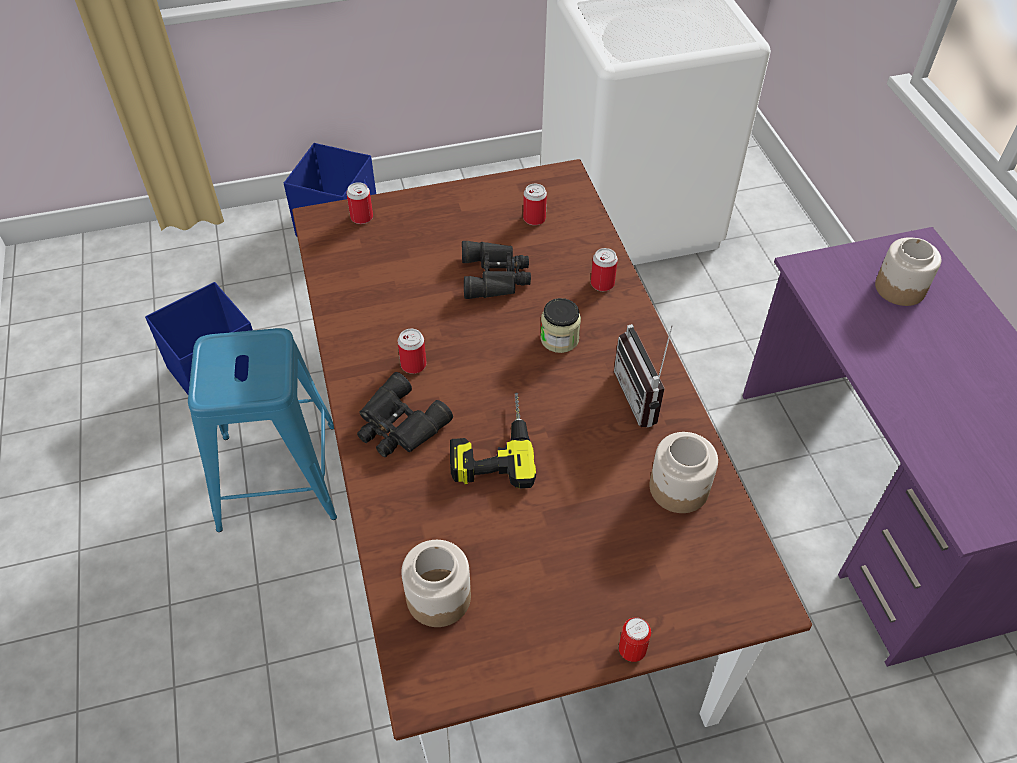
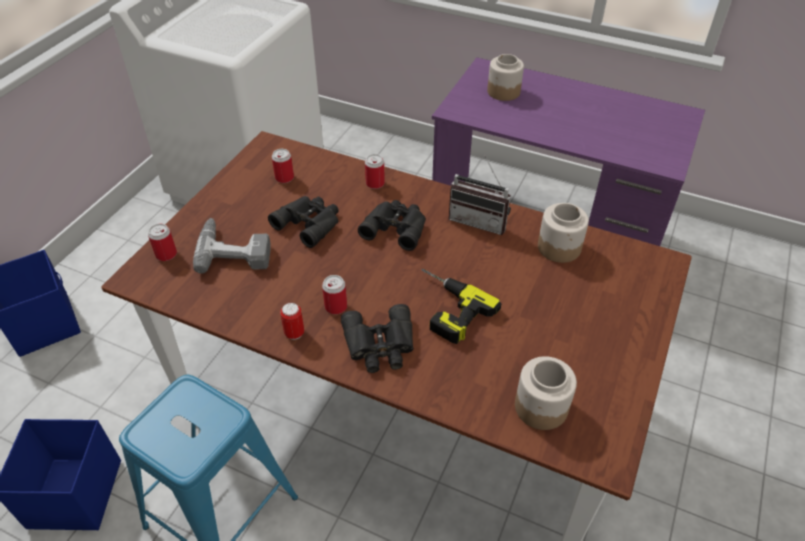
camera: 50 degrees left, 5 degrees down
(411, 253) = (235, 250): none -> power drill
(559, 339) = (396, 227): jar -> black binoculars
(631, 650) = (653, 337): can -> can (294, 333)

